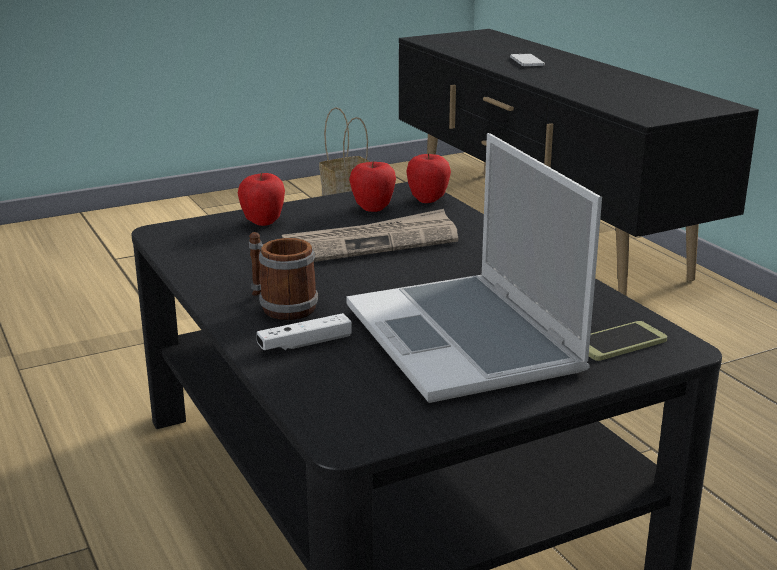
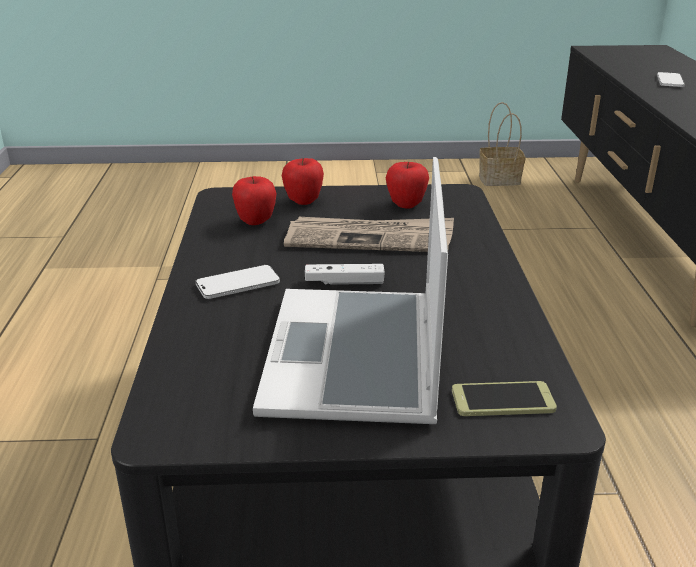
camera: 25 degrees right, 5 degrees up
(280, 306) = (238, 284): mug -> phone
(305, 343) = (220, 326): white game controller -> white game controller (344, 282)
(428, 200) = (462, 205): apple -> apple (255, 222)

